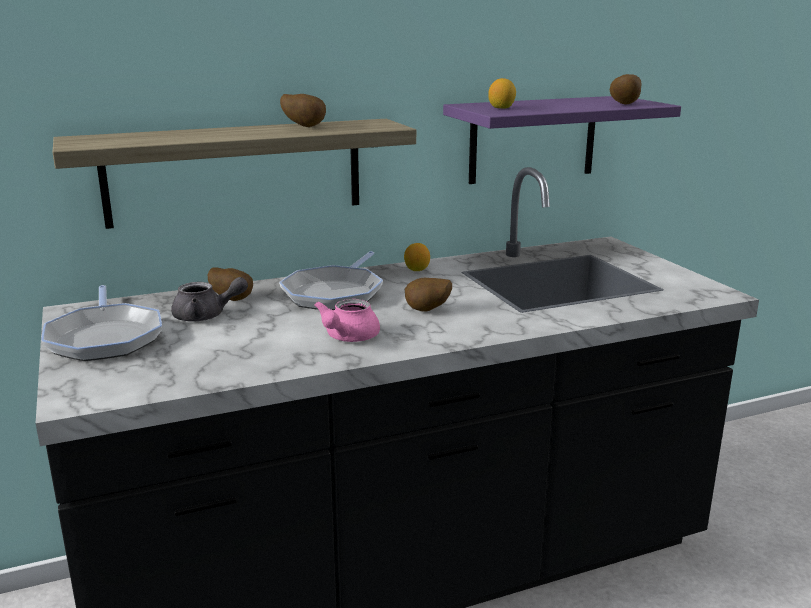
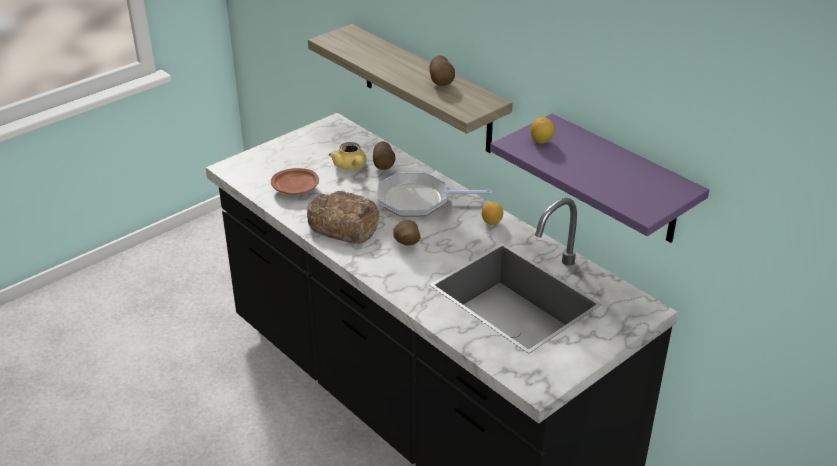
camera: 70 degrees right, 15 degrees up
(105, 337) = (304, 147): frying pan -> none
(206, 316) = (351, 167): grey teapot -> yellow teapot
(216, 356) = (296, 188): none -> brown plate
(347, 338) = (343, 224): pink teapot -> bread
(623, 104) = (620, 196): potato -> none

